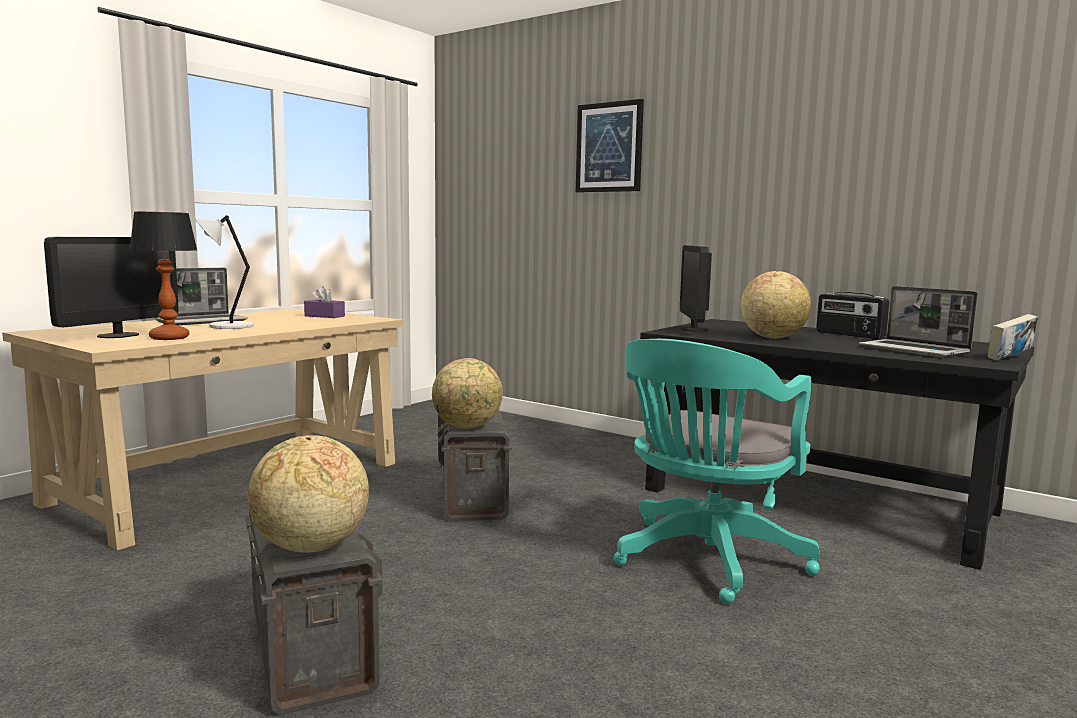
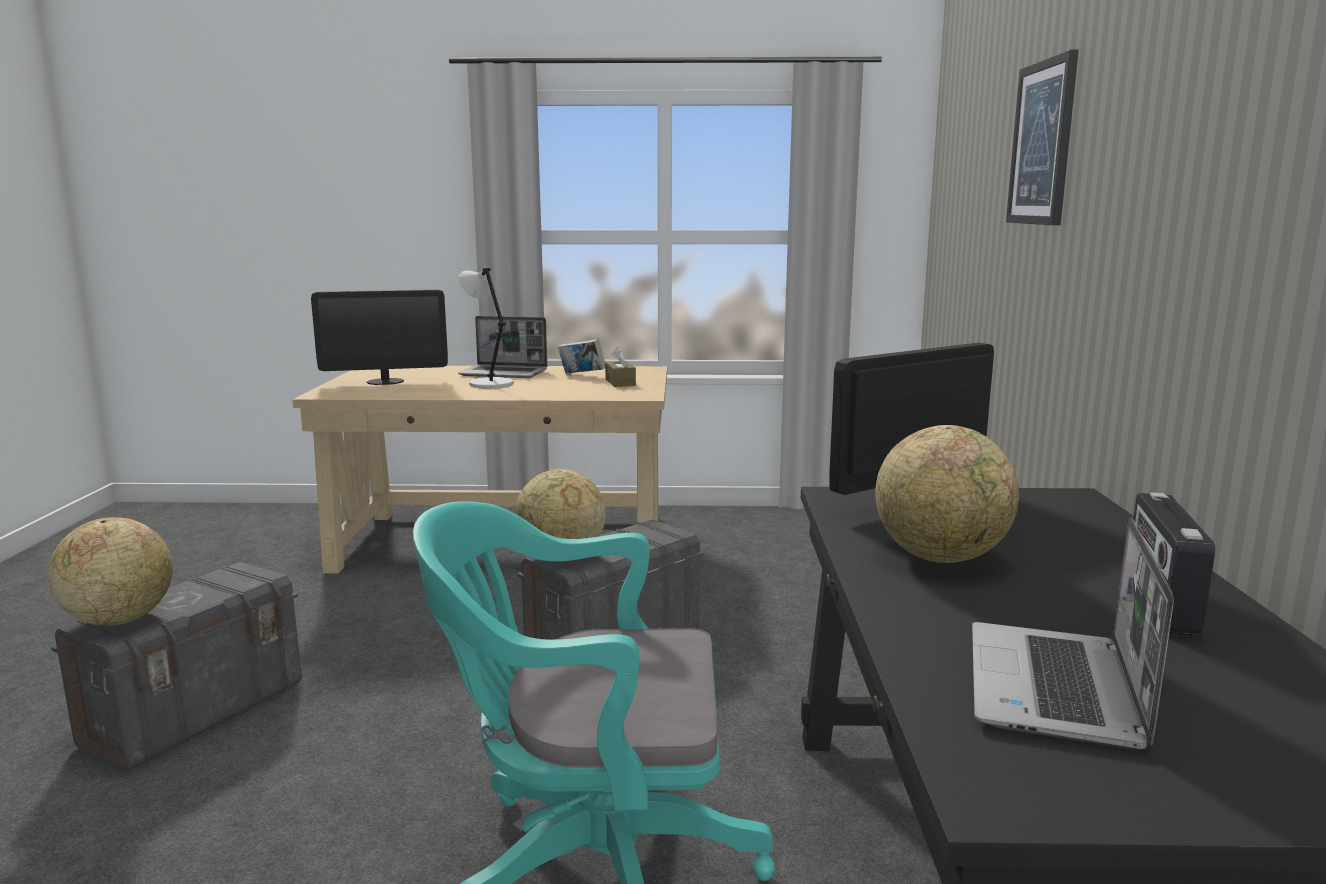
camera: 55 degrees right, 5 degrees up
(170, 338) = (394, 391): table lamp -> none
(324, 316) = (620, 382): purple tissue box -> brown tissue box
(1009, 359) = (1163, 817): book -> book (582, 375)

